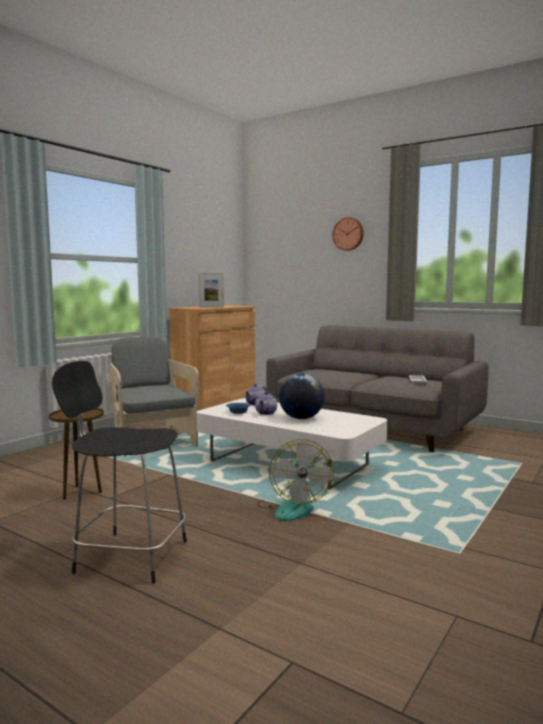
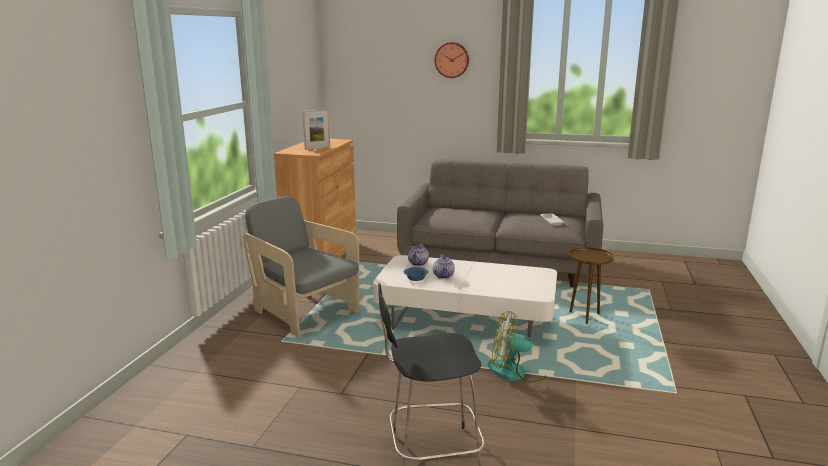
camera: 20 degrees left, 10 degrees up
(80, 492) = (303, 392): brown side table -> brown side table (585, 317)
(292, 507) = (516, 372): fan -> fan turned 120 degrees clockwise
(301, 418) = (483, 279): globe -> none

